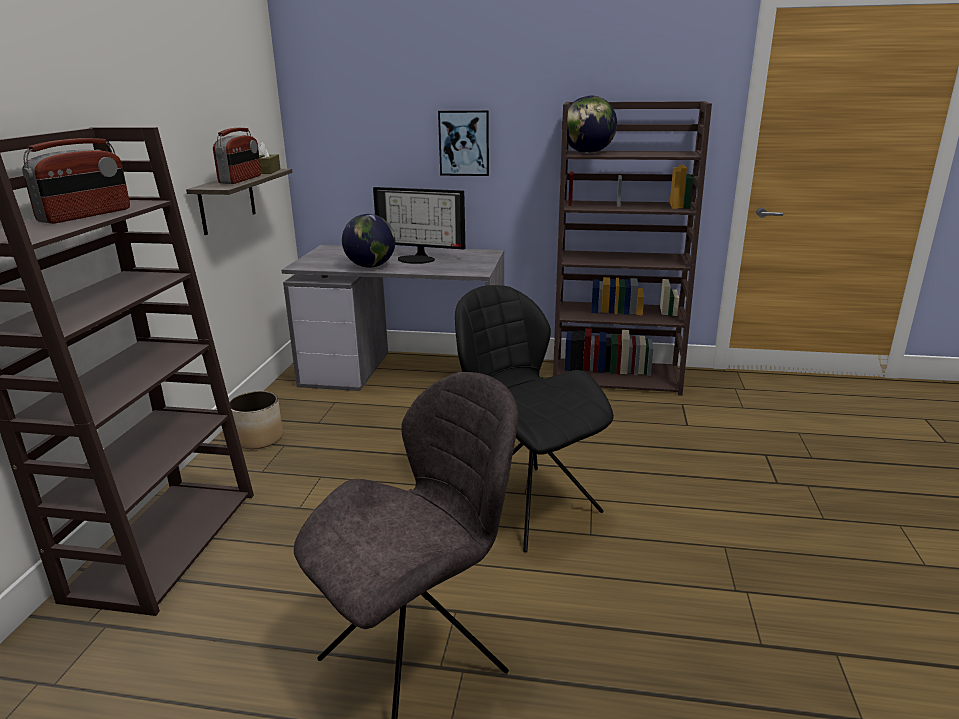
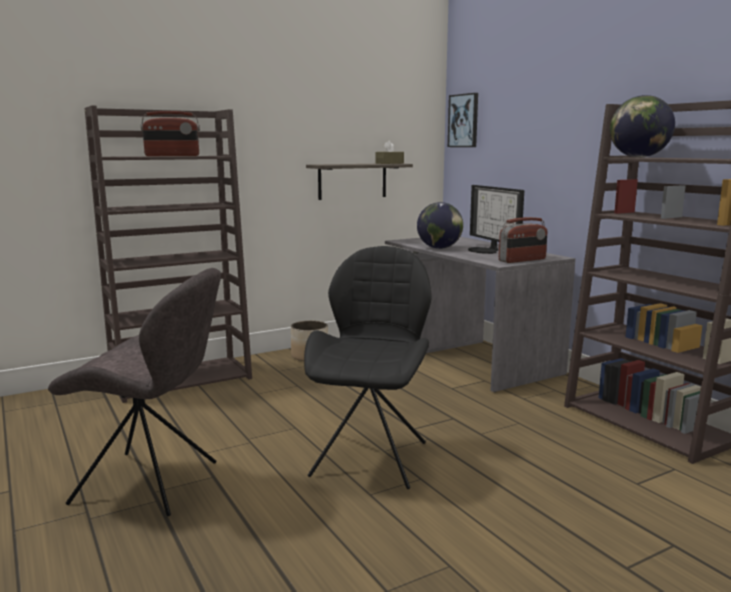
camera: 50 degrees right, 10 degrees down
(241, 179) = (352, 164): radio -> radio (522, 260)
(464, 143) = (555, 150): picture -> picture (464, 120)

